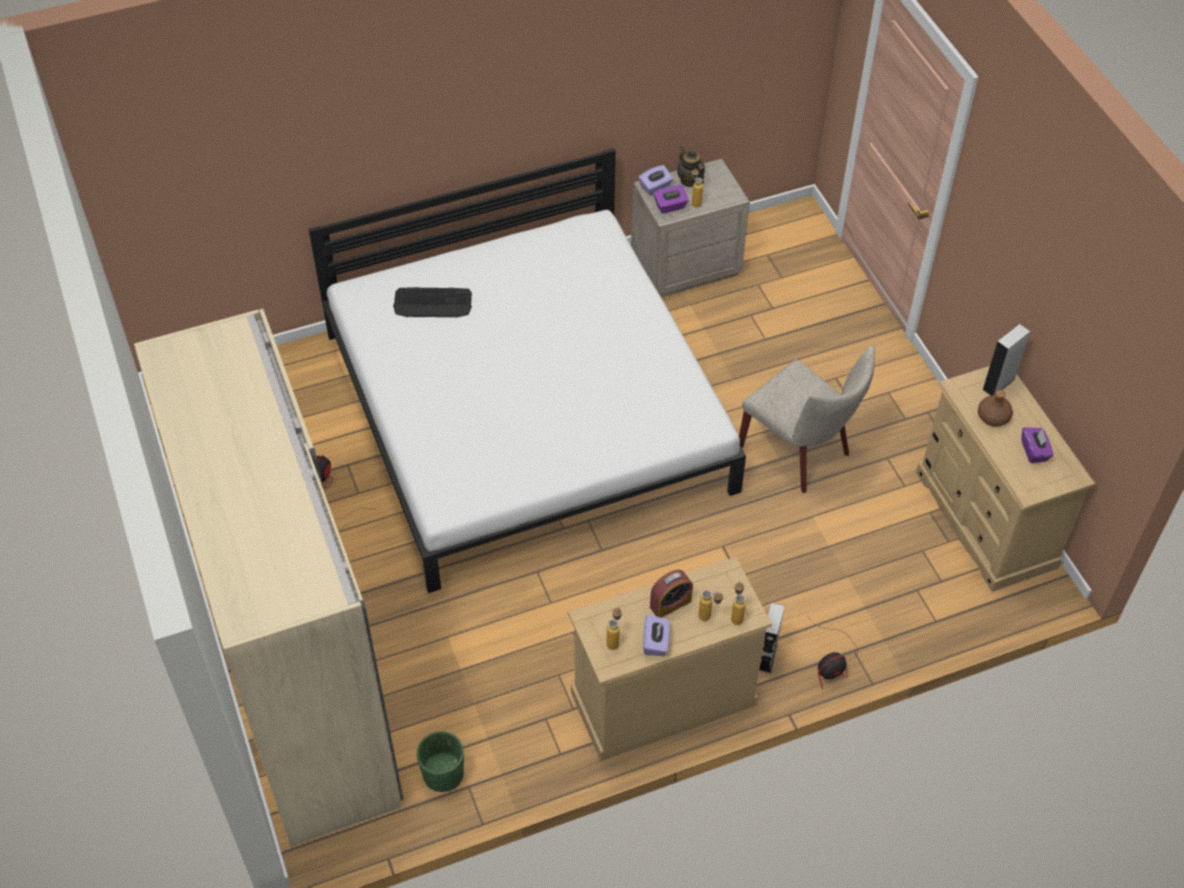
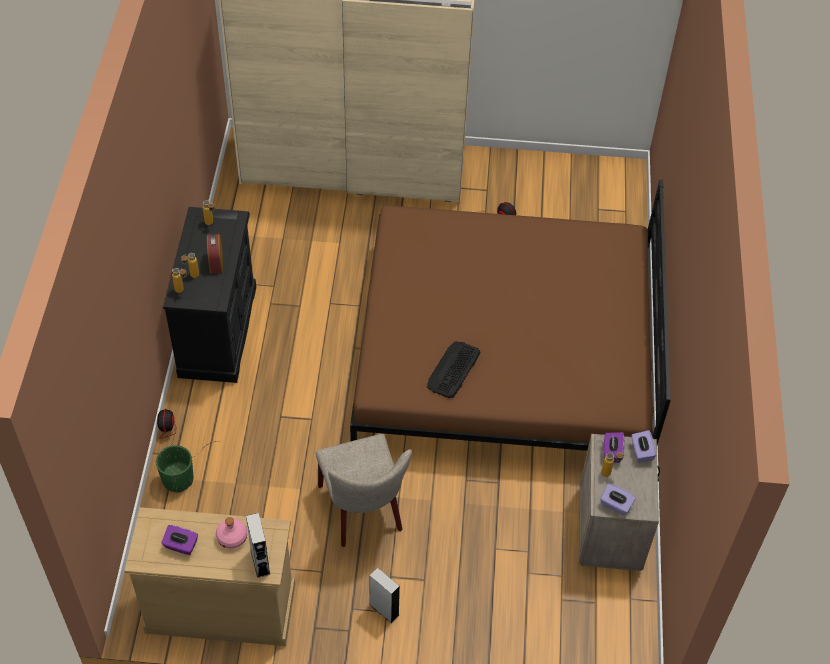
camera: 115 degrees right, 0 degrees up
(433, 303) = (593, 275): keyboard -> keyboard (453, 370)
(443, 774) = (246, 208): green planter -> green planter (178, 479)
(527, 410) = (505, 355): white bed -> brown bed
(655, 642) = (194, 243): purple tissue box -> purple tissue box (615, 505)
(662, 699) = (218, 331): beige dresser -> black dresser
(690, 180) = (639, 482): teapot -> none
(767, 656) = (207, 402): grey speaker -> grey speaker (384, 609)
(800, 453) = (363, 512): beige chair -> beige chair turned 90 degrees counterclockwise
(992, 416) = (232, 537): brown bottle -> pink bottle

